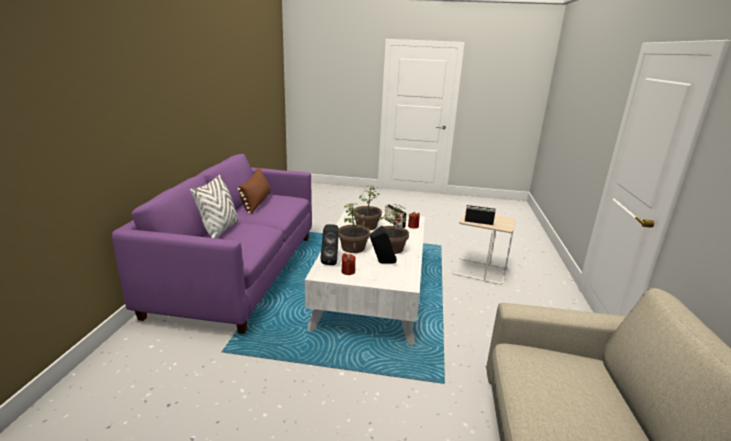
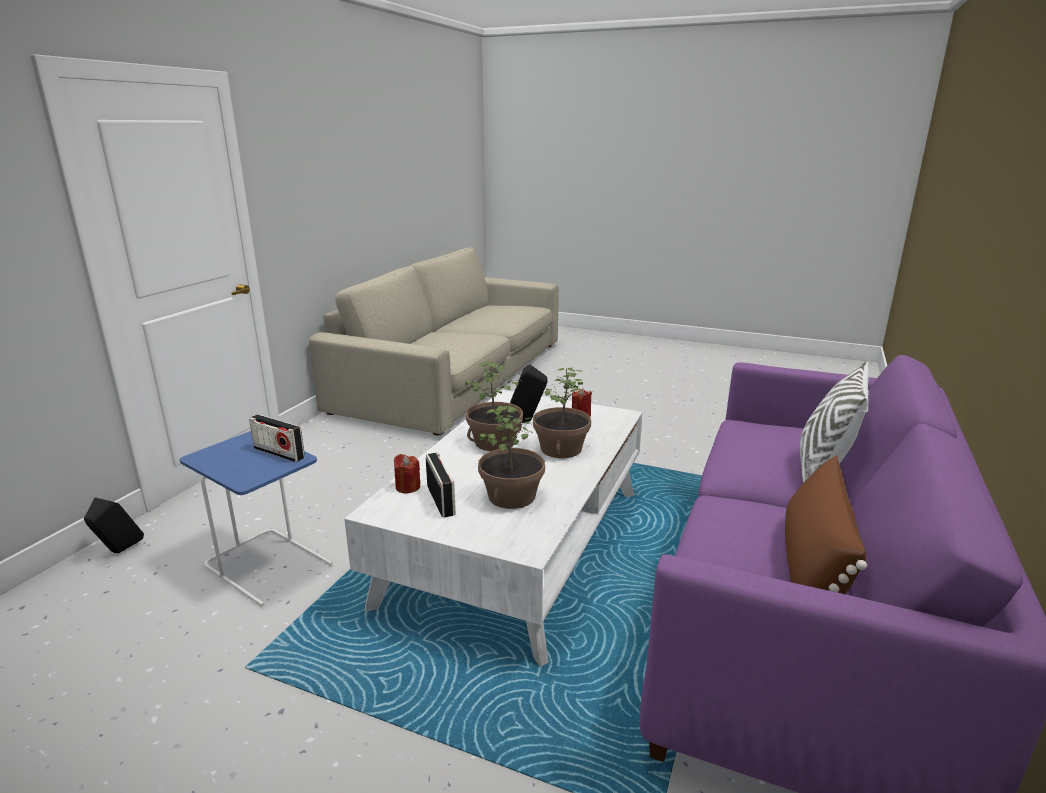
camera: 165 degrees left, 0 degrees up
(331, 261) = (603, 430): black speaker -> black speaker (119, 552)
(478, 271) = (269, 565): beige side table -> blue side table

